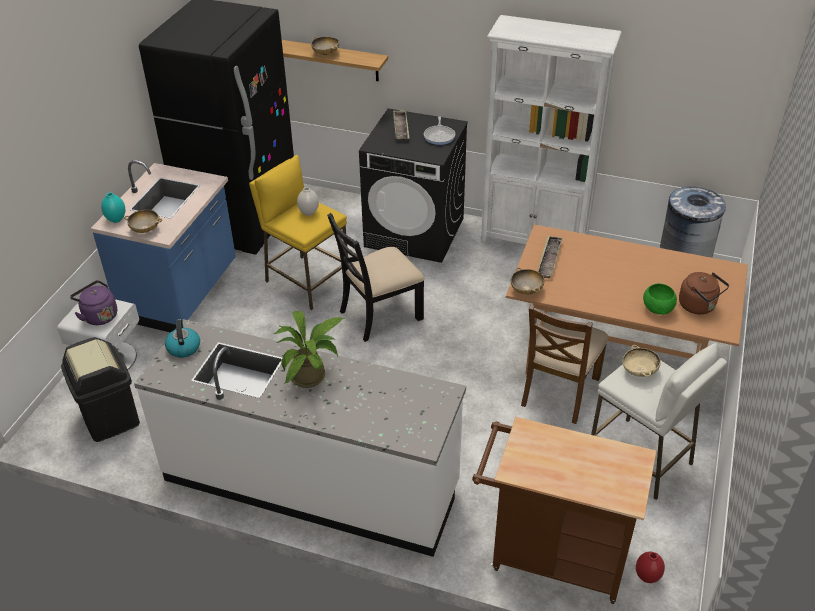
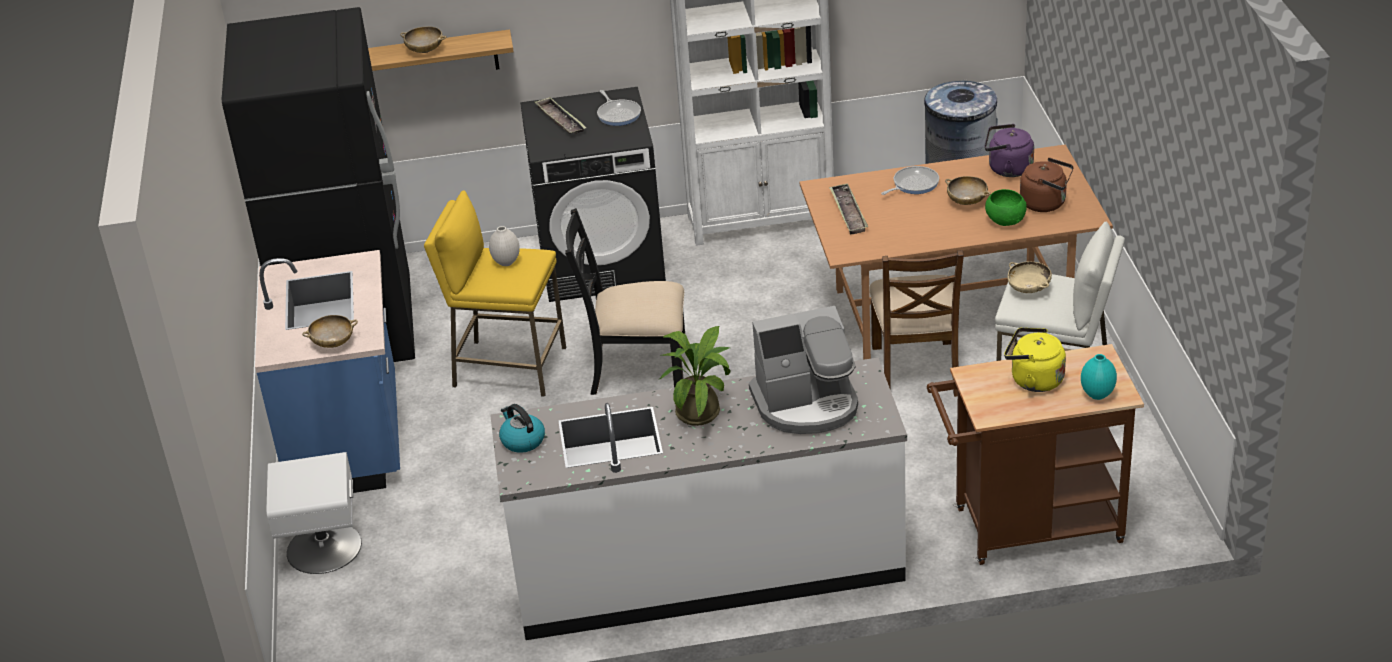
camera: 25 degrees left, 5 degrees down
(99, 315) = (313, 481): purple kettle -> purple kettle (1007, 169)
(110, 418) = (389, 608): black trash can -> none
(116, 220) = (281, 346): turquoise vase -> turquoise vase (1098, 395)
(379, 314) = (637, 370): black chair -> black chair turned 60 degrees clockwise
(385, 402) = (807, 404): none -> coffee machine
(526, 290) = (849, 252): beige bowl -> beige bowl (967, 201)
(570, 455) = (1033, 380): none -> yellow kettle
(611, 255) = (913, 184): none -> frying pan
(647, 577) = (1138, 506): red vase -> none

